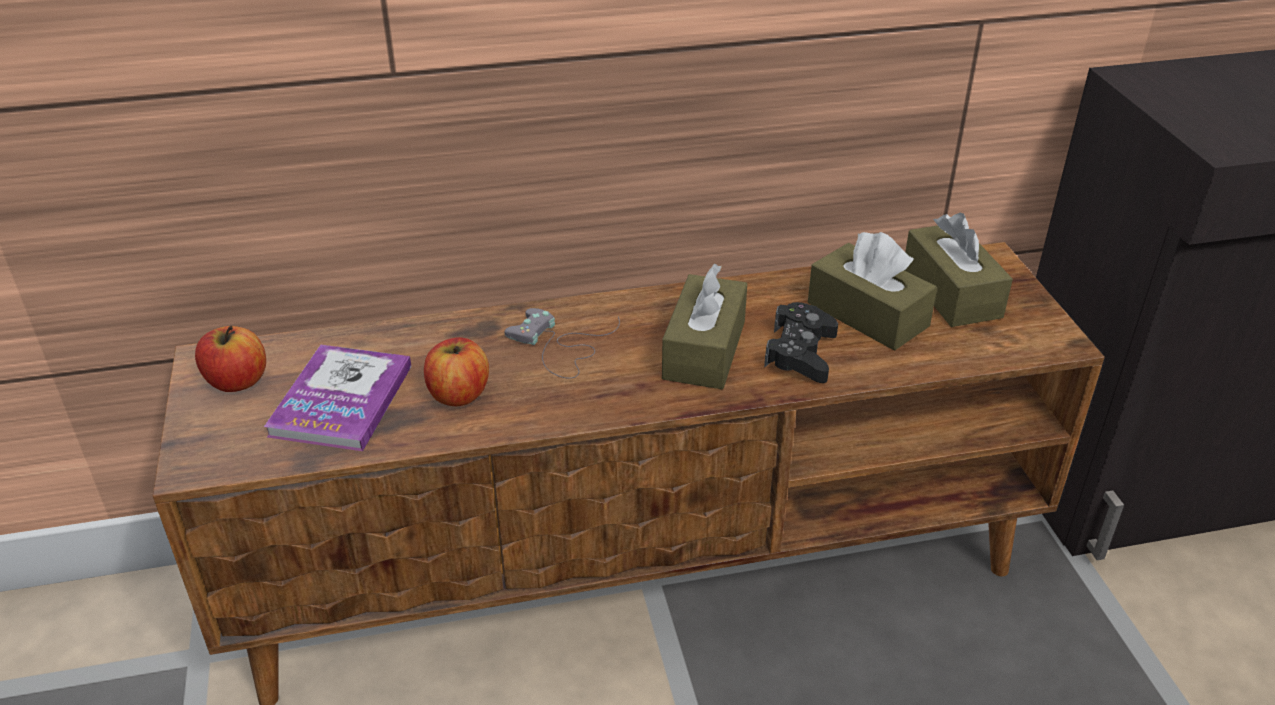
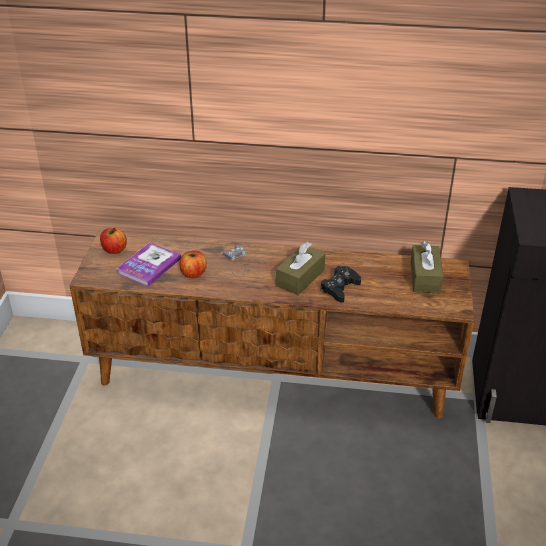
camera: 20 degrees right, 0 degrees up
(867, 314) = (380, 278): brown tissue box -> none

